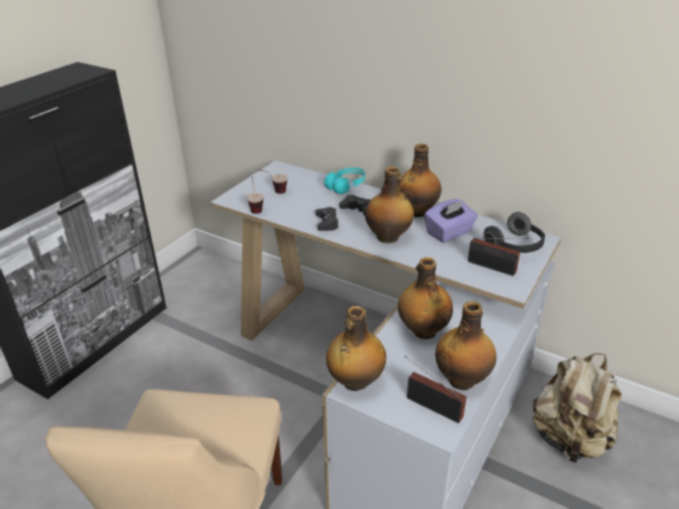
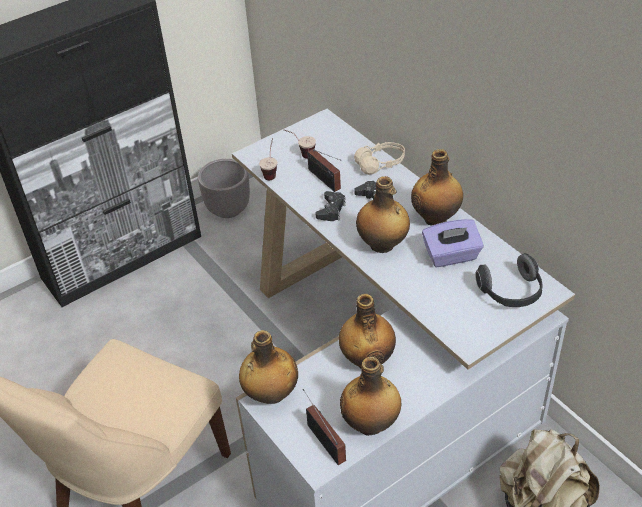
camera: 25 degrees right, 10 degrees up
(182, 282) = (229, 209): none -> grey planter
(346, 186) = (381, 164): turquoise headphones -> beige headphones
(494, 268) = (467, 313): radio -> radio (325, 180)

